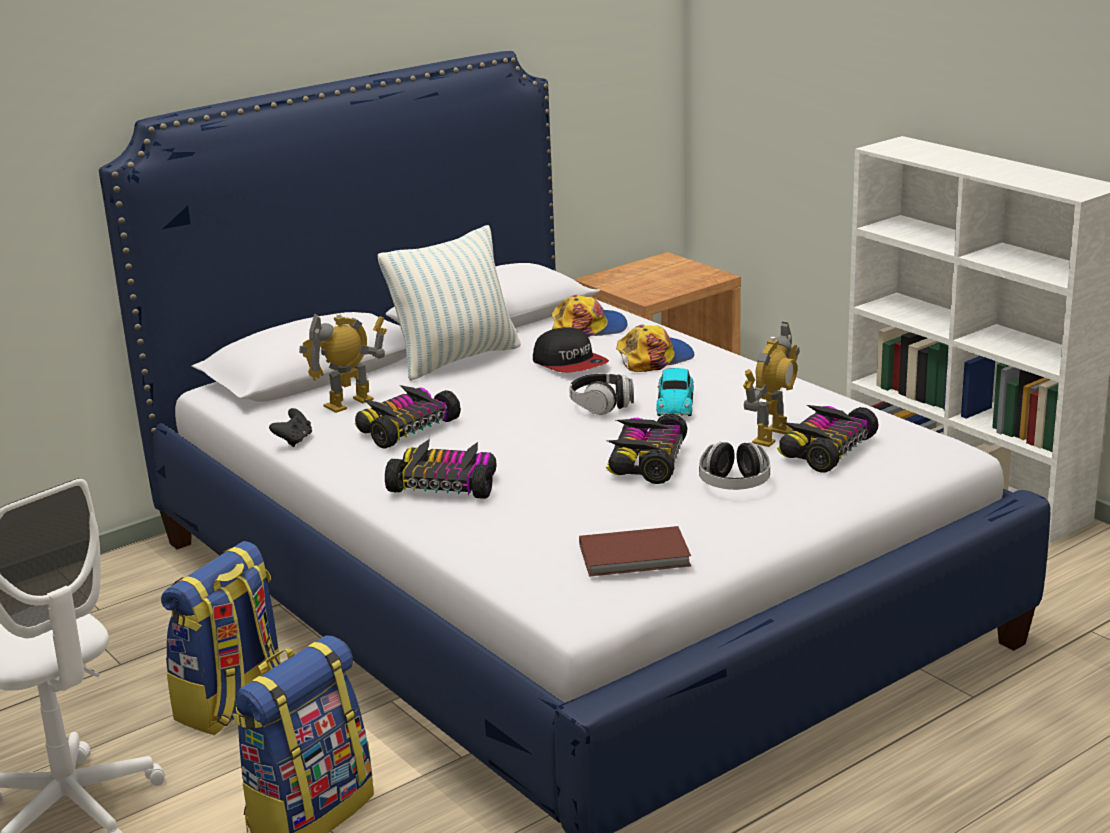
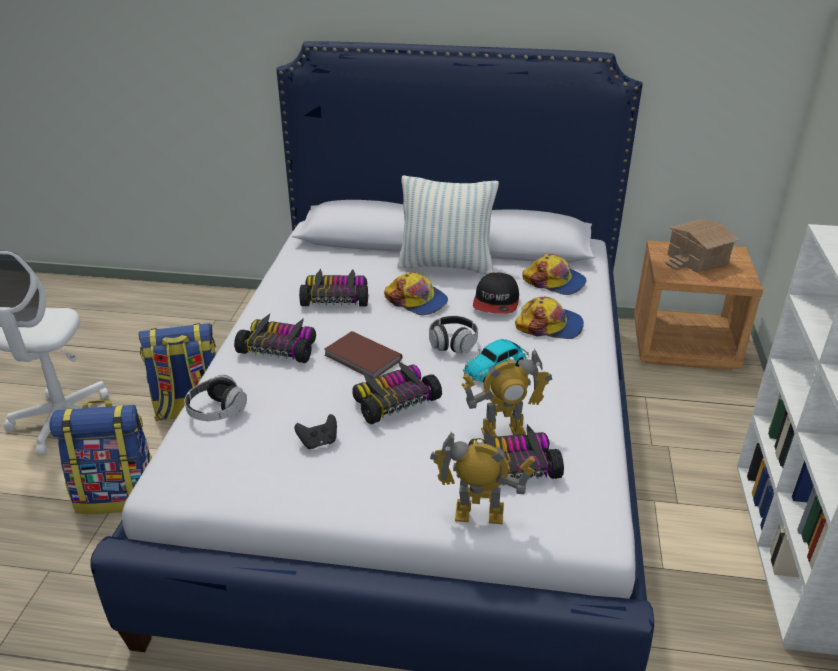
camera: 45 degrees right, 10 degrees up
(294, 440) = (281, 276): black game controller -> black game controller (318, 442)
(349, 403) = (345, 266): toy robot -> toy robot (478, 515)
(445, 485) = (279, 348): toy car -> toy car turned 45 degrees counterclockwise
(493, 394) = (417, 301): none -> cap
(636, 556) = (253, 468): brown book -> brown book (362, 358)
(645, 275) = (696, 258): none -> toy house
(734, 485) = (408, 454): headphones -> headphones (216, 411)

